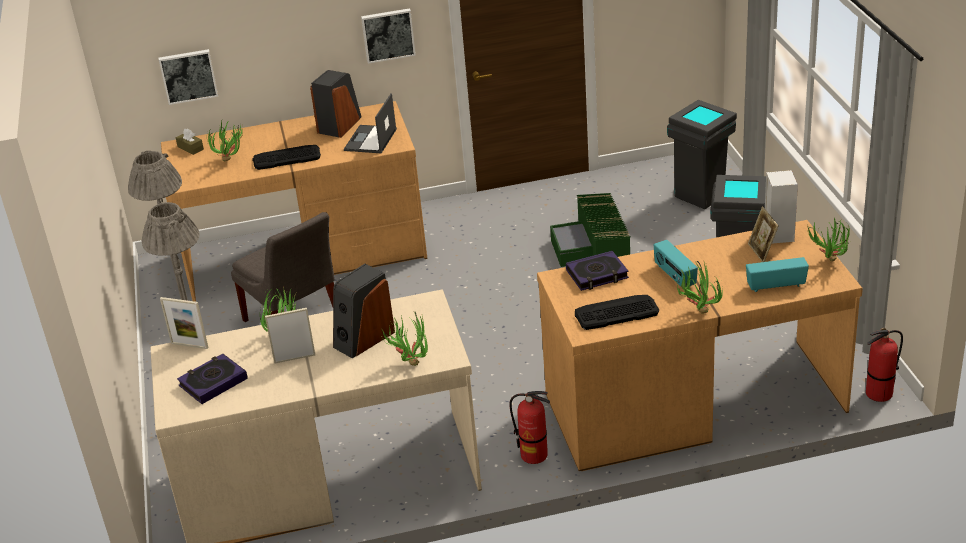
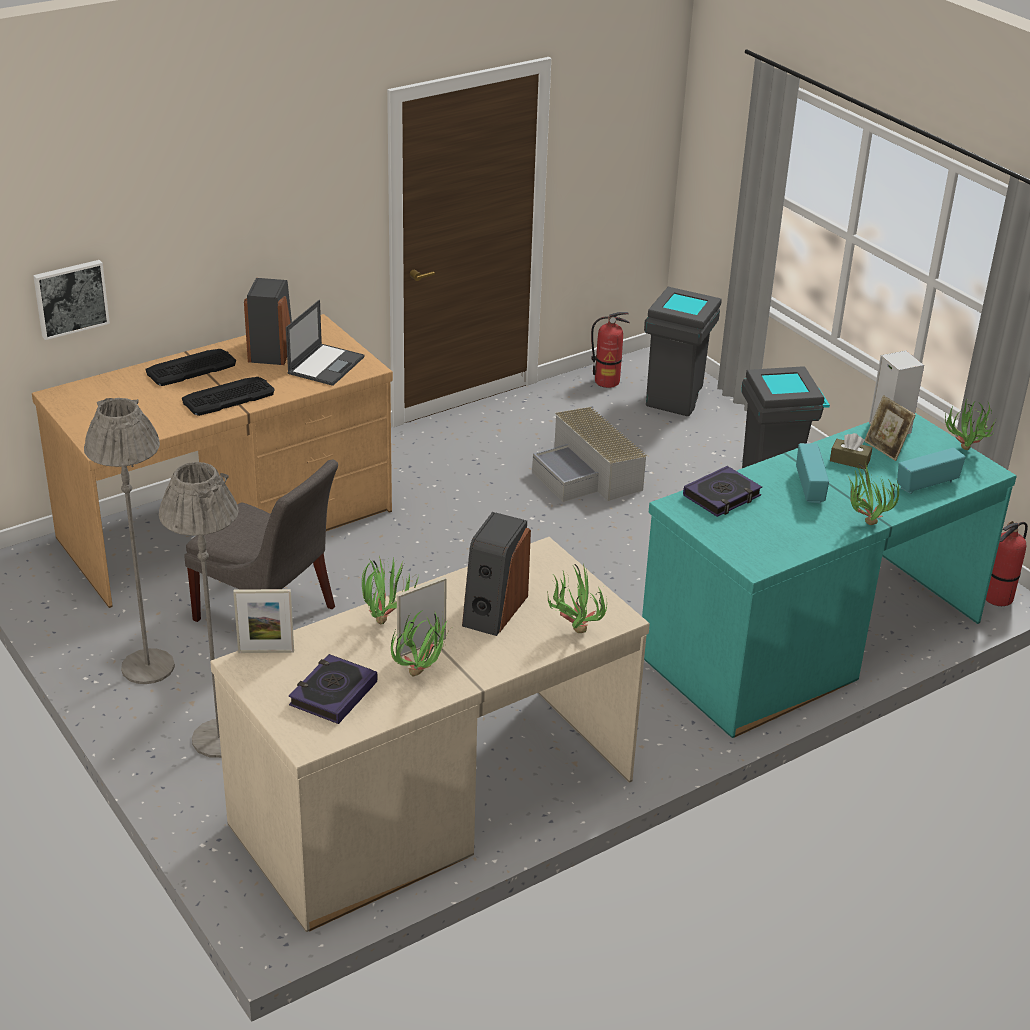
camera: 25 degrees left, 0 degrees up
(190, 148) = (82, 397): brown tissue box -> brown tissue box (849, 460)
(231, 161) = (153, 408): potted plant -> potted plant (423, 674)
(370, 140) = (326, 365): laptop -> laptop turned 150 degrees counterclockwise
(388, 34) = (318, 228): picture -> none
(534, 455) = (669, 728): fire extinguisher -> fire extinguisher (607, 382)
(594, 247) = (588, 474): green storage box -> grey storage box
(616, 312) = (774, 537): keyboard -> keyboard (190, 368)
(674, 276) = (810, 487): radio -> radio turned 135 degrees counterclockwise
(693, 401) = (810, 636): brown desk -> turquoise desk

